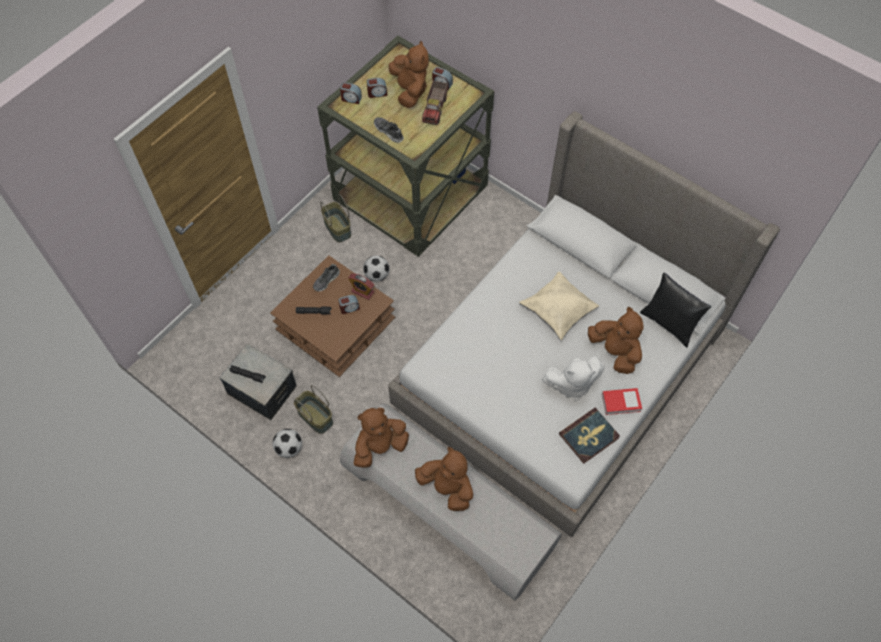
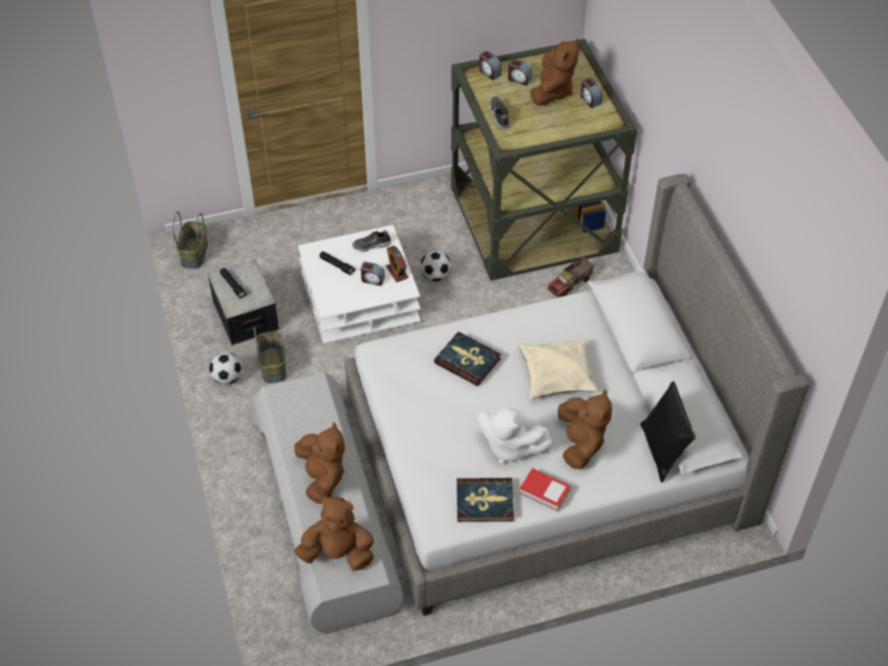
camera: 35 degrees right, 10 degrees down
(335, 324) = (360, 297): brown coffee table -> white coffee table
(337, 228) = (433, 215): basket -> basket (194, 253)
(380, 447) = (292, 407): brown plush toy -> brown plush toy (338, 553)
(435, 109) = (563, 118): toy truck -> toy truck (570, 284)
(492, 336) = (467, 360): none -> book

